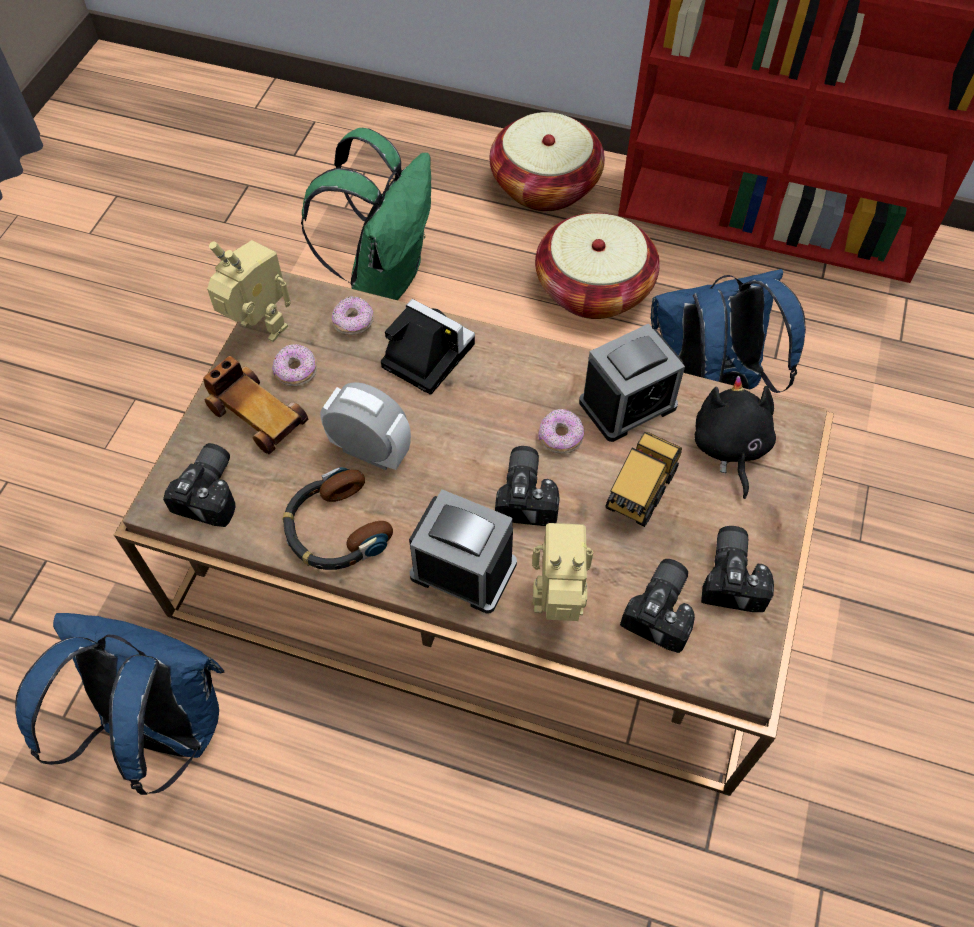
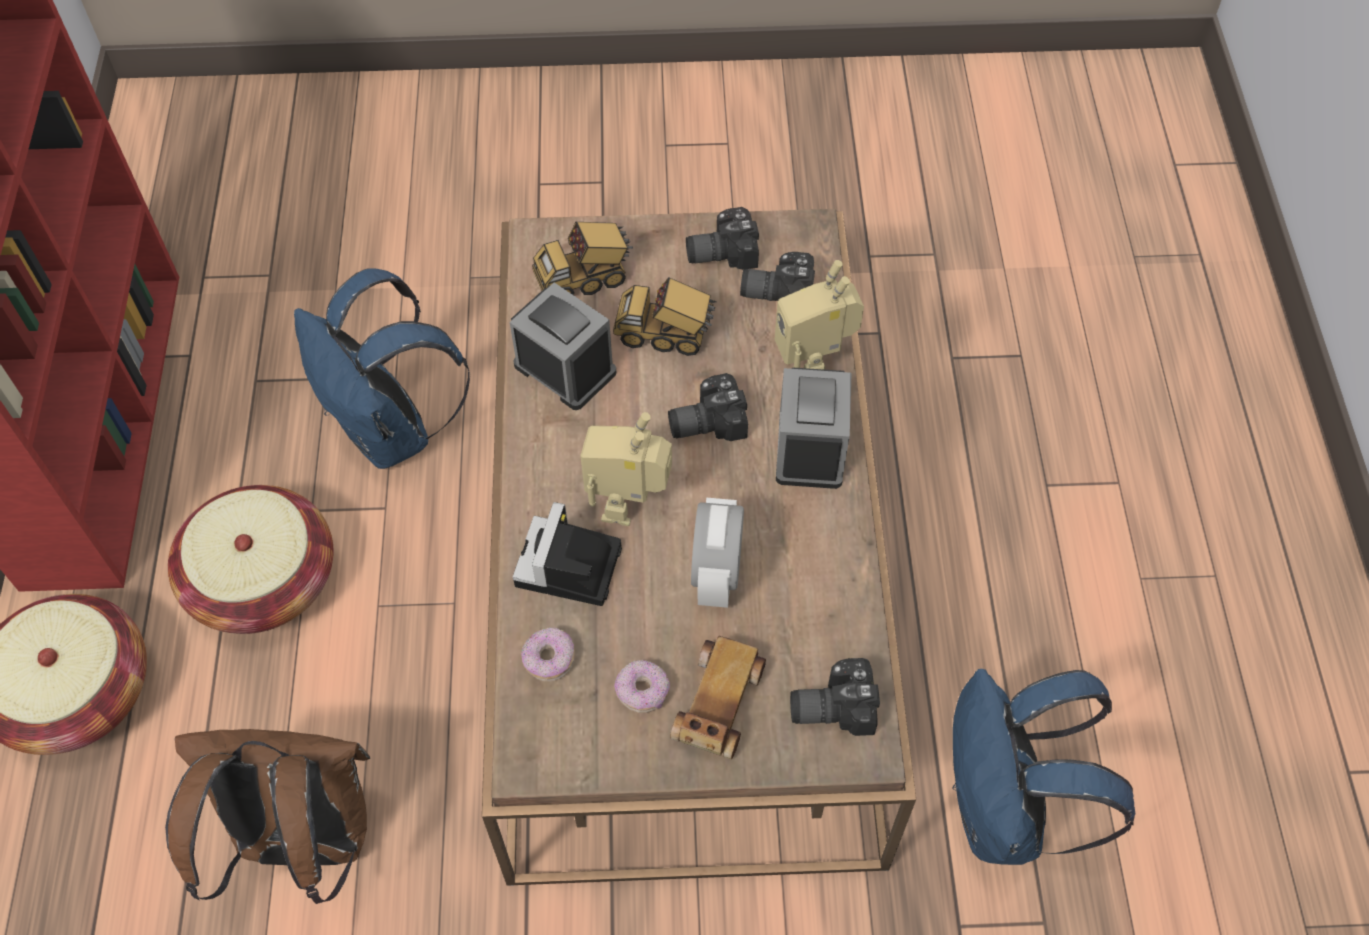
camera: 110 degrees left, 0 degrees up
(259, 330) = (598, 760): toy robot -> toy robot (630, 504)
(335, 529) = (819, 570): headphones -> none
(385, 275) = (301, 842): green backpack -> brown backpack
(560, 437) = (628, 413): donut -> none
(729, 447) = (585, 280): black plush toy -> toy truck

